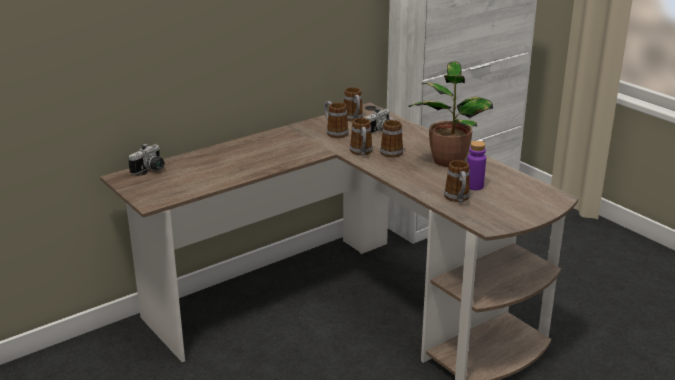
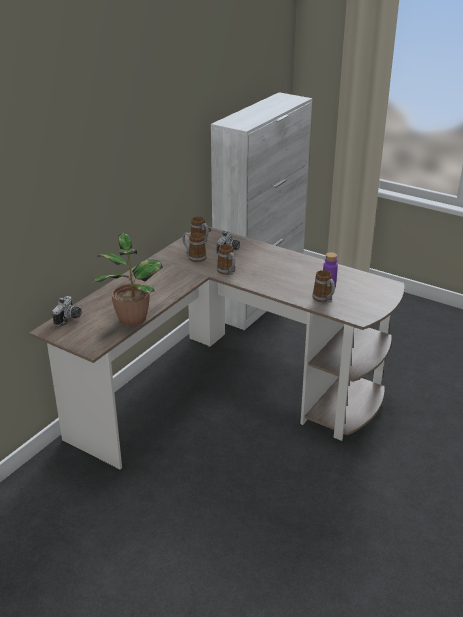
camera: 20 degrees left, 5 degrees up
(391, 151) = (248, 266): mug -> none
(448, 160) = (295, 267): potted plant -> potted plant (131, 317)

